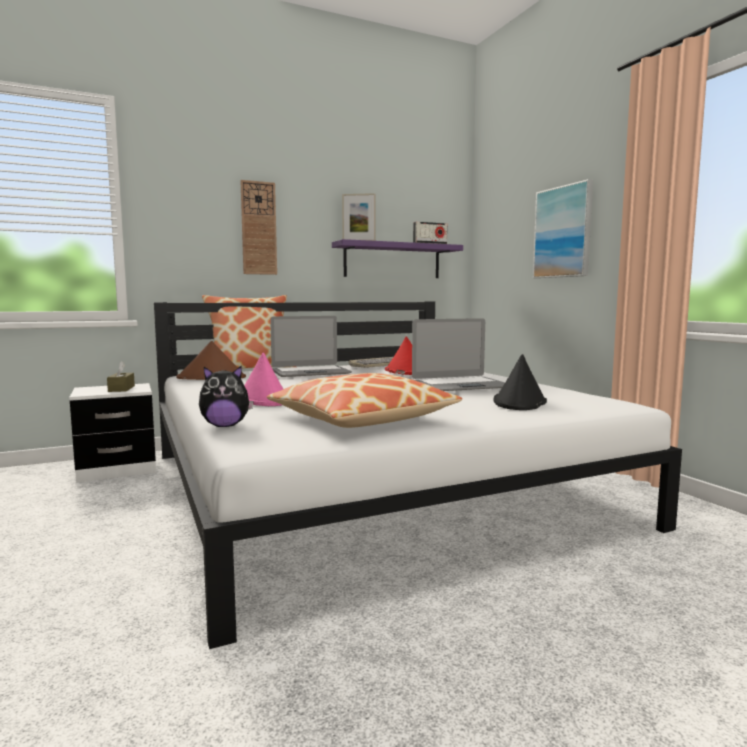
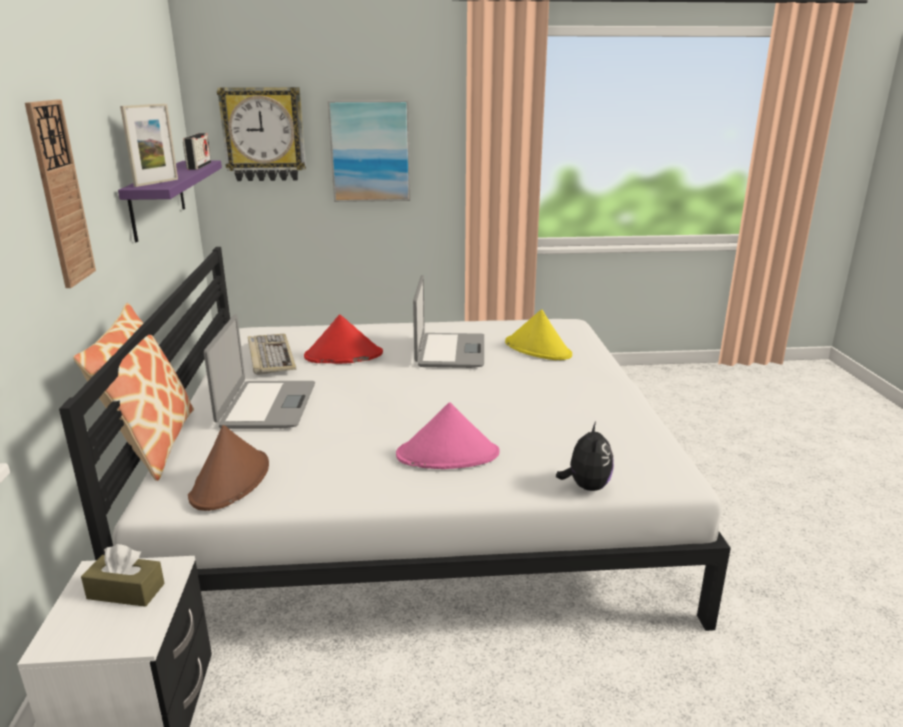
camera: 70 degrees left, 15 degrees up
(362, 419) = (580, 419): pillow -> none
(504, 227) = (264, 134): none -> wall clock
(520, 402) = (538, 349): black hat -> yellow hat

